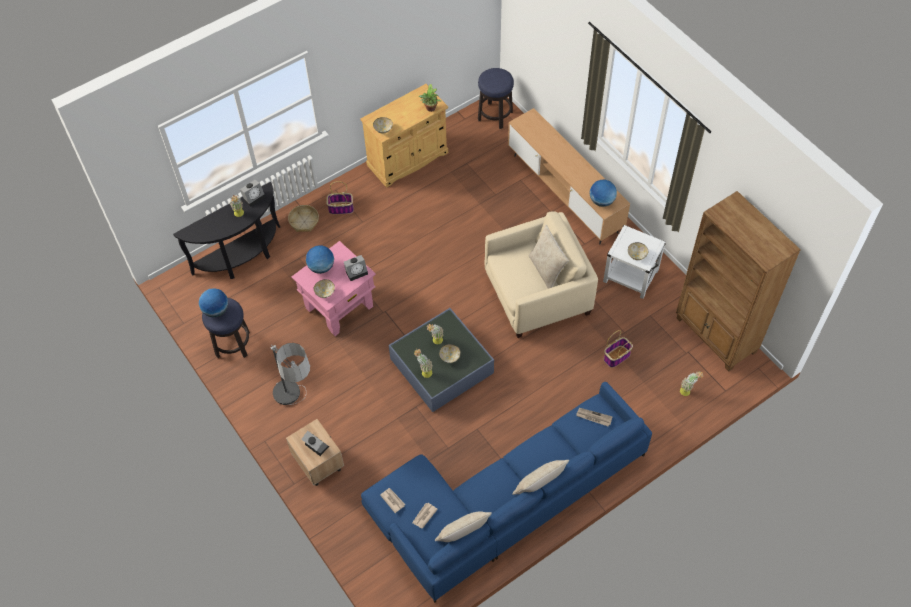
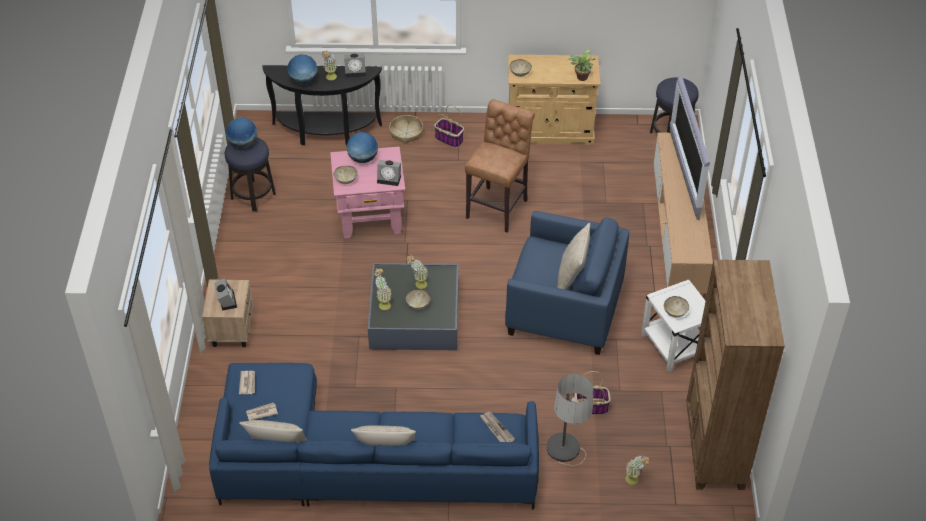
camera: 35 degrees right, 10 degrees down
(299, 409) = (258, 277): floor lamp -> floor lamp (565, 472)
(425, 242) = (498, 207): none -> brown stool
(537, 294) = (564, 308): beige armchair -> blue armchair
(555, 147) = (683, 176): none -> television
(601, 201) = (684, 246): globe -> globe (303, 81)

